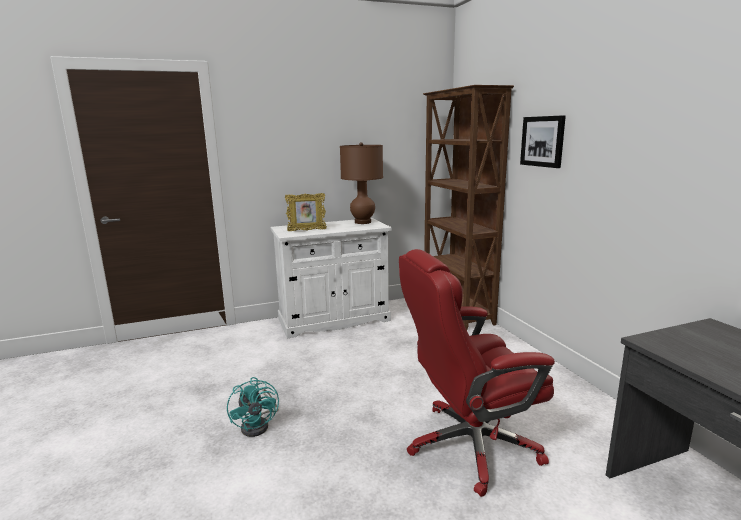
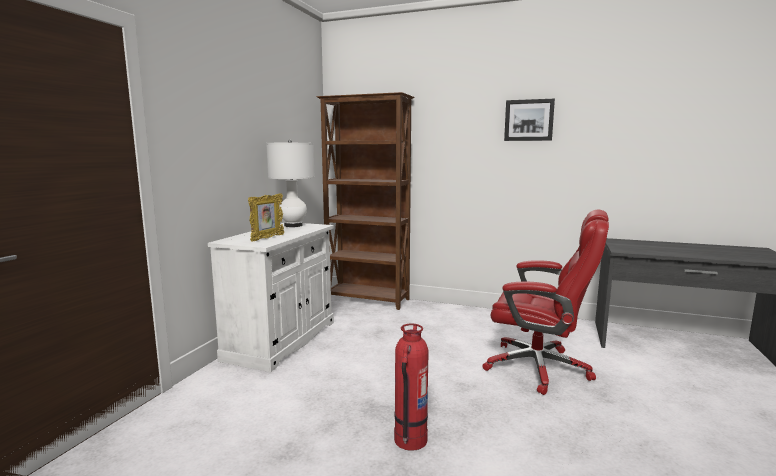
camera: 50 degrees left, 5 degrees down
(259, 425) = (410, 440): turquoise fan -> fire extinguisher
(362, 222) = (293, 225): brown table lamp -> white table lamp
(470, 445) = (539, 368): red office chair -> red office chair turned 90 degrees counterclockwise
(543, 141) = (450, 141): picture -> picture (529, 120)

